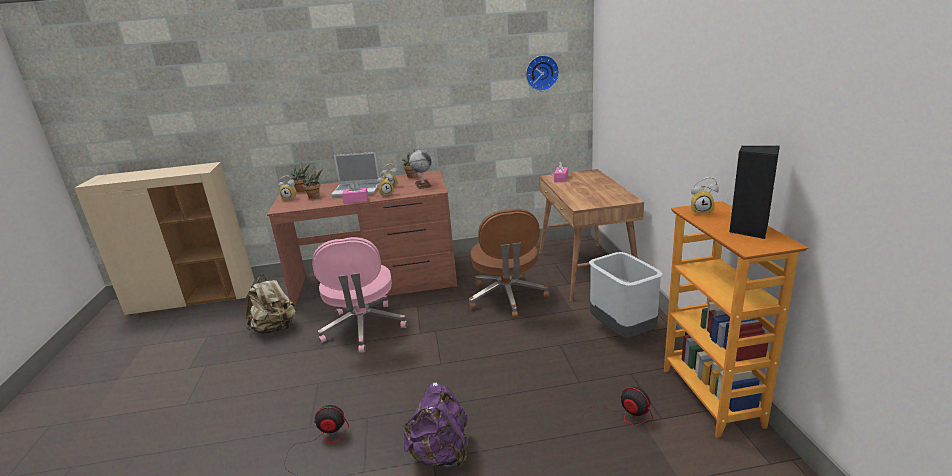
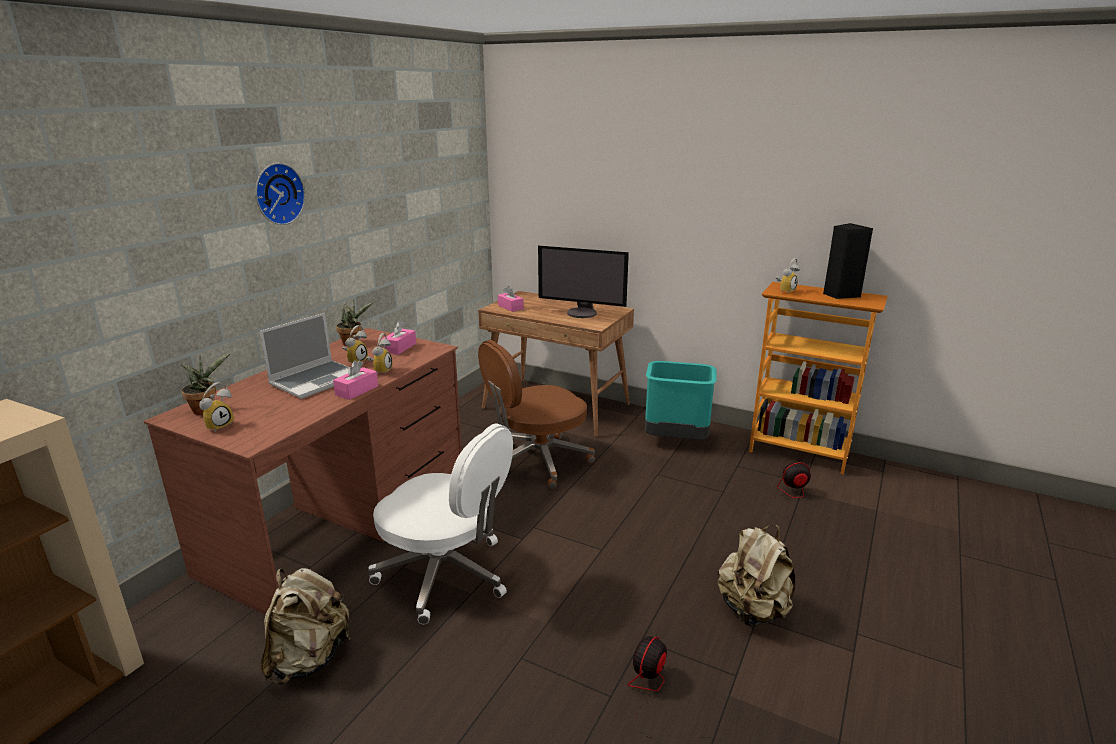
camera: 55 degrees left, 0 degrees up
(315, 196) = (265, 408): potted plant -> none
(363, 328) = (446, 575): pink office chair -> white office chair
(423, 185) = (400, 348): globe -> pink tissue box
(441, 454) = (753, 610): purple backpack -> beige backpack
(507, 298) = (537, 461): brown office chair -> brown office chair turned 120 degrees clockwise
(541, 73) = (451, 180): wall clock -> wall clock (277, 193)
(595, 195) = (582, 313): none -> monitor
(623, 331) = (676, 440): grey trash can -> turquoise trash can

